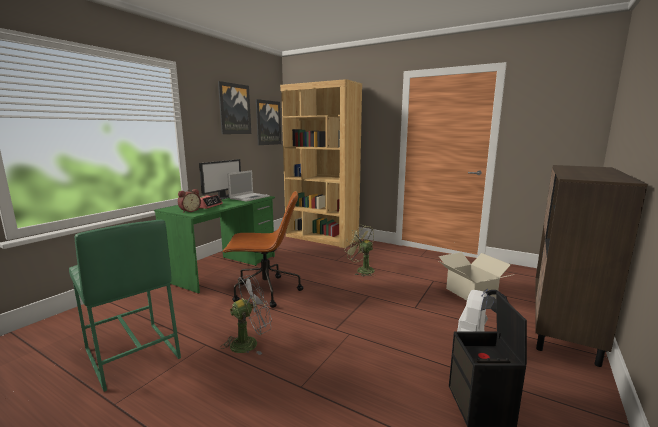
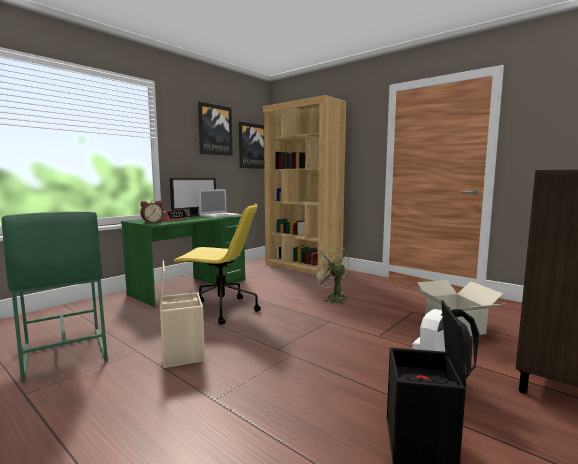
camera: 10 degrees right, 5 degrees down
(249, 342) = (182, 353): grey fan -> beige storage box
(265, 292) = (220, 310): brown office chair -> yellow office chair

